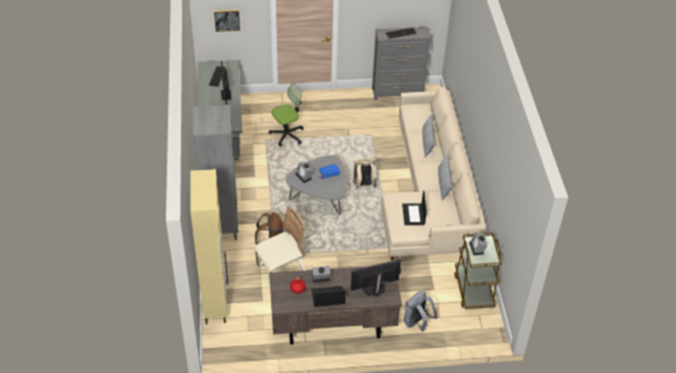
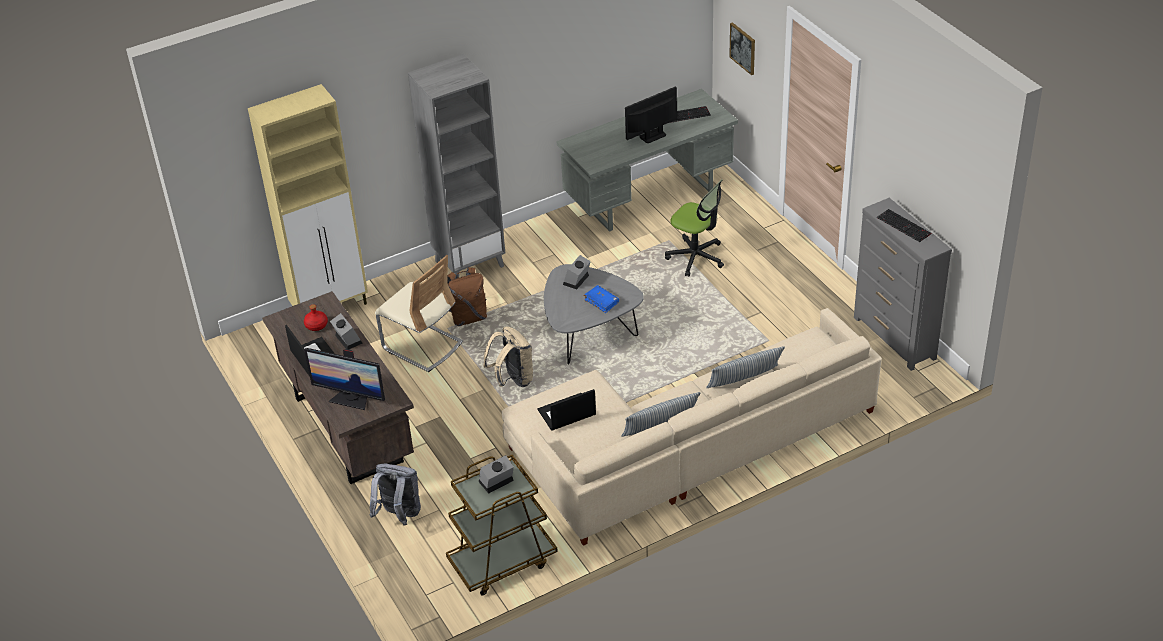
camera: 70 degrees right, 5 degrees down
(363, 186) = (646, 369): beige backpack -> beige backpack (513, 380)
(375, 290) = (351, 399): monitor -> monitor turned 150 degrees clockwise

